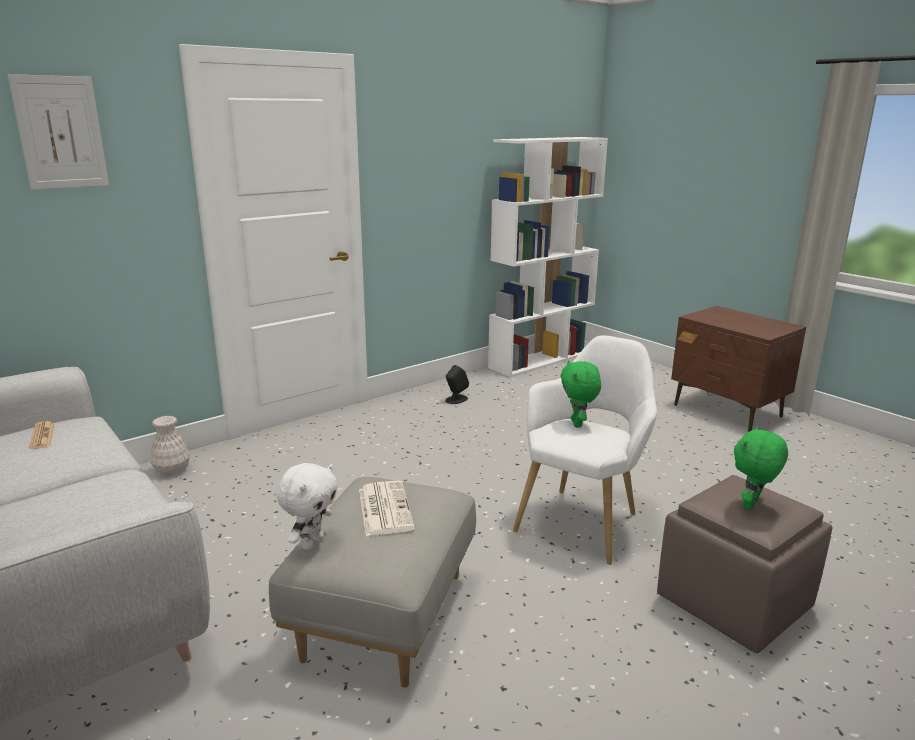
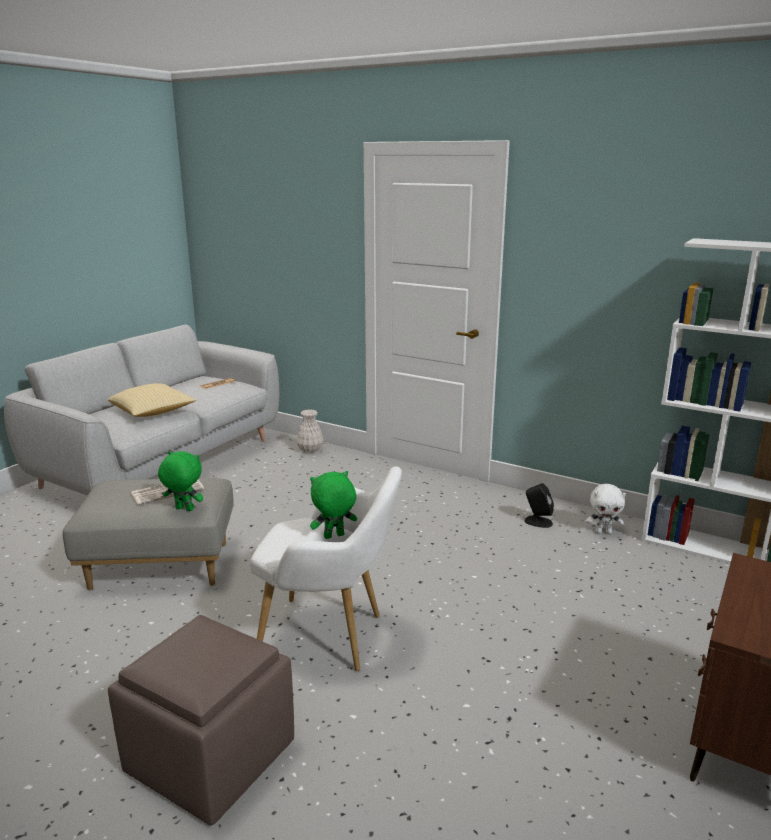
camera: 70 degrees right, 0 degrees up
(60, 133) = (293, 205): picture -> none
(89, 495) = (152, 412): none -> pillow
(311, 543) = (123, 480): white plush toy -> white plush toy (603, 532)
(752, 505) = (191, 653): green plush toy -> green plush toy (184, 509)

